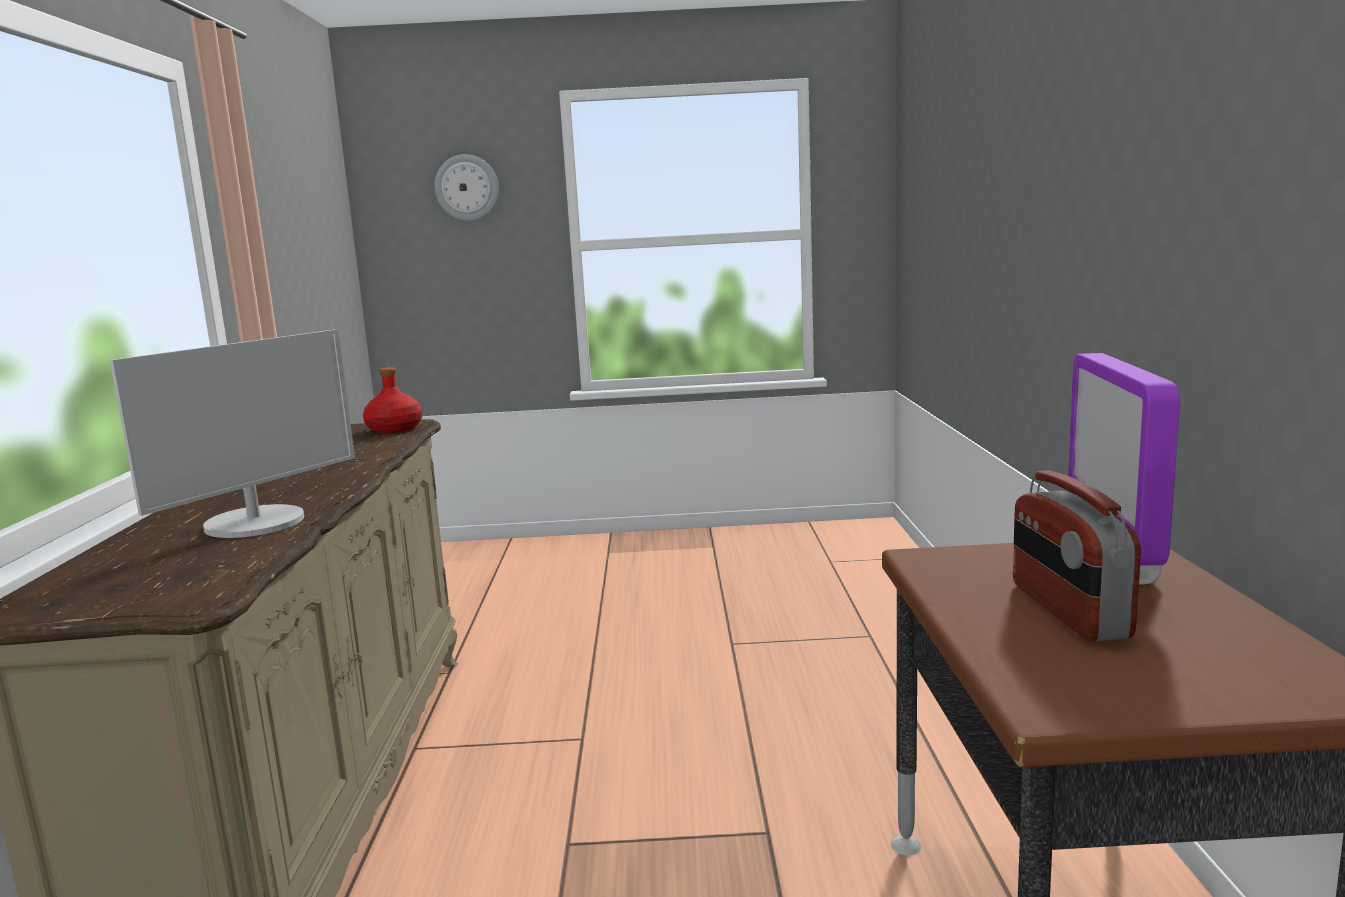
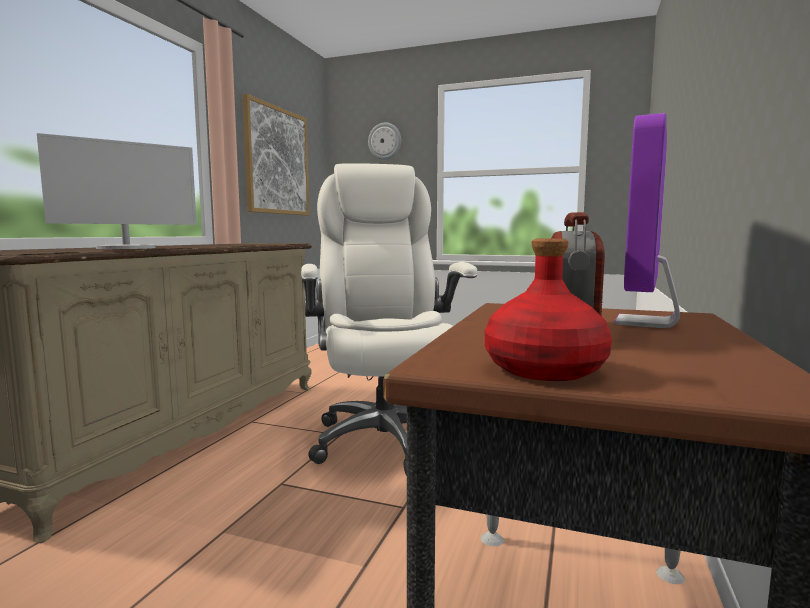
camera: 20 degrees right, 5 degrees down
(296, 250) = (277, 161): none -> picture
(395, 429) = (281, 243): red bottle -> red bottle (545, 369)
(656, 731) = (385, 439): none -> white office chair

